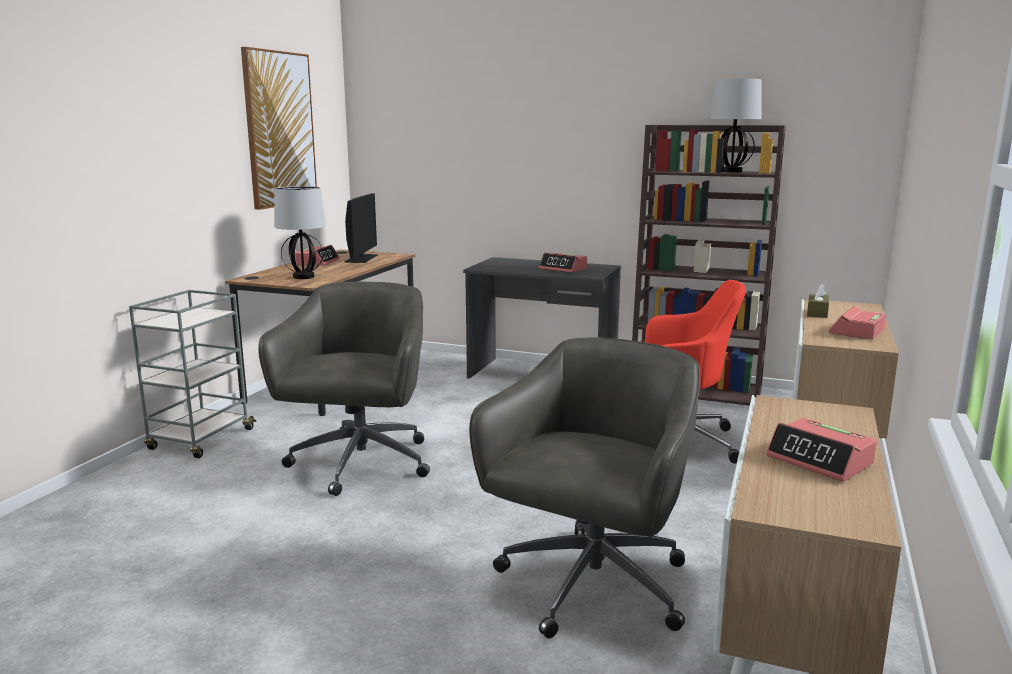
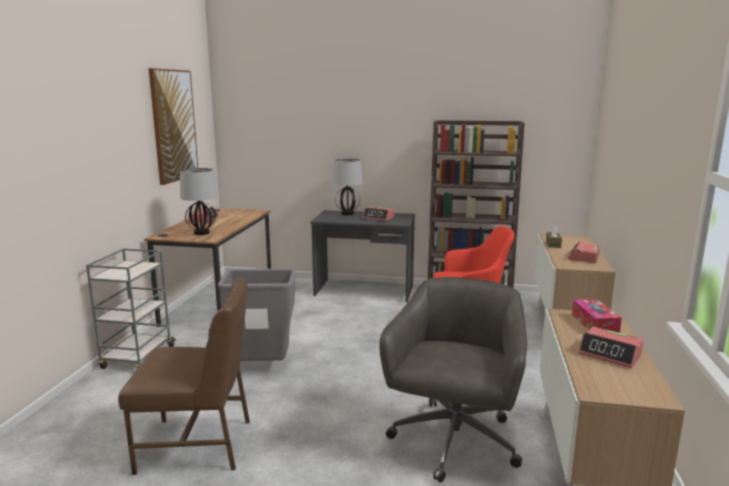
camera: 10 degrees left, 0 degrees up
(231, 554) = (198, 445): none -> brown chair
(360, 464) = (263, 367): grey office chair -> grey trash can
(361, 258) = (234, 215): monitor -> none
(730, 171) = (488, 151): table lamp -> table lamp (347, 213)
(819, 419) = (594, 323): none -> tissue box

